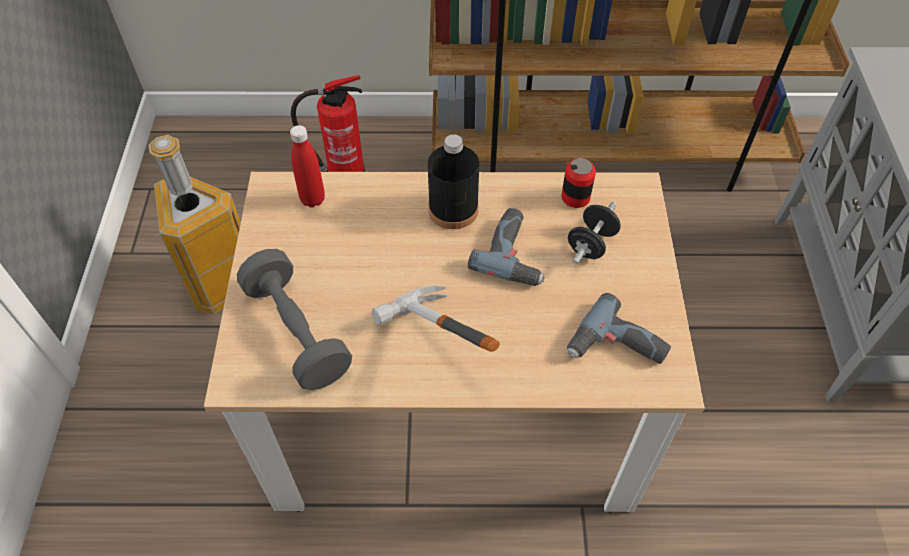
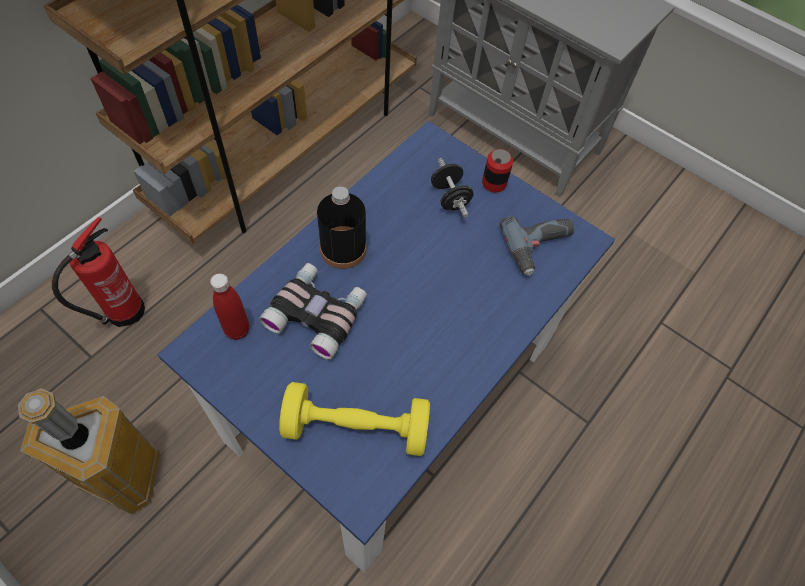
camera: 55 degrees left, 5 degrees up
(297, 332) = (356, 427): grey dumbbell -> yellow dumbbell
(376, 236) = (317, 313): none -> binoculars
(430, 348) = (448, 349): hammer -> none
(454, 411) = (393, 392): beige dining table -> blue dining table
(515, 253) = (417, 243): power drill -> none
(575, 197) = (404, 176): can -> can (494, 183)

